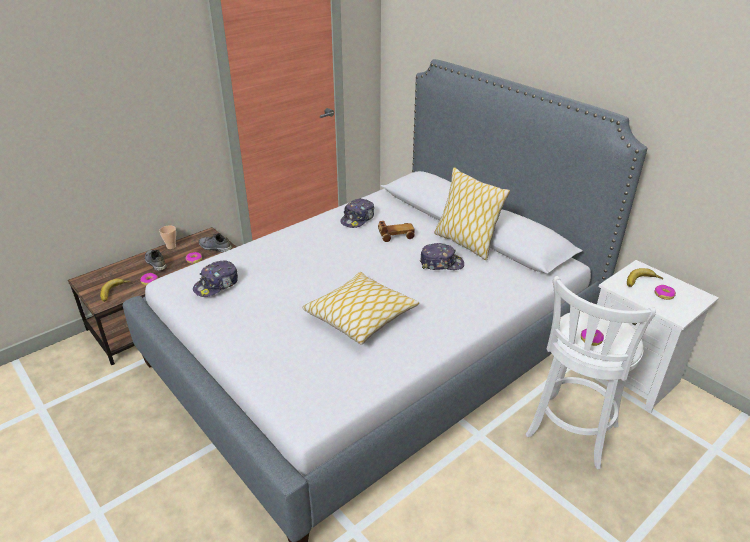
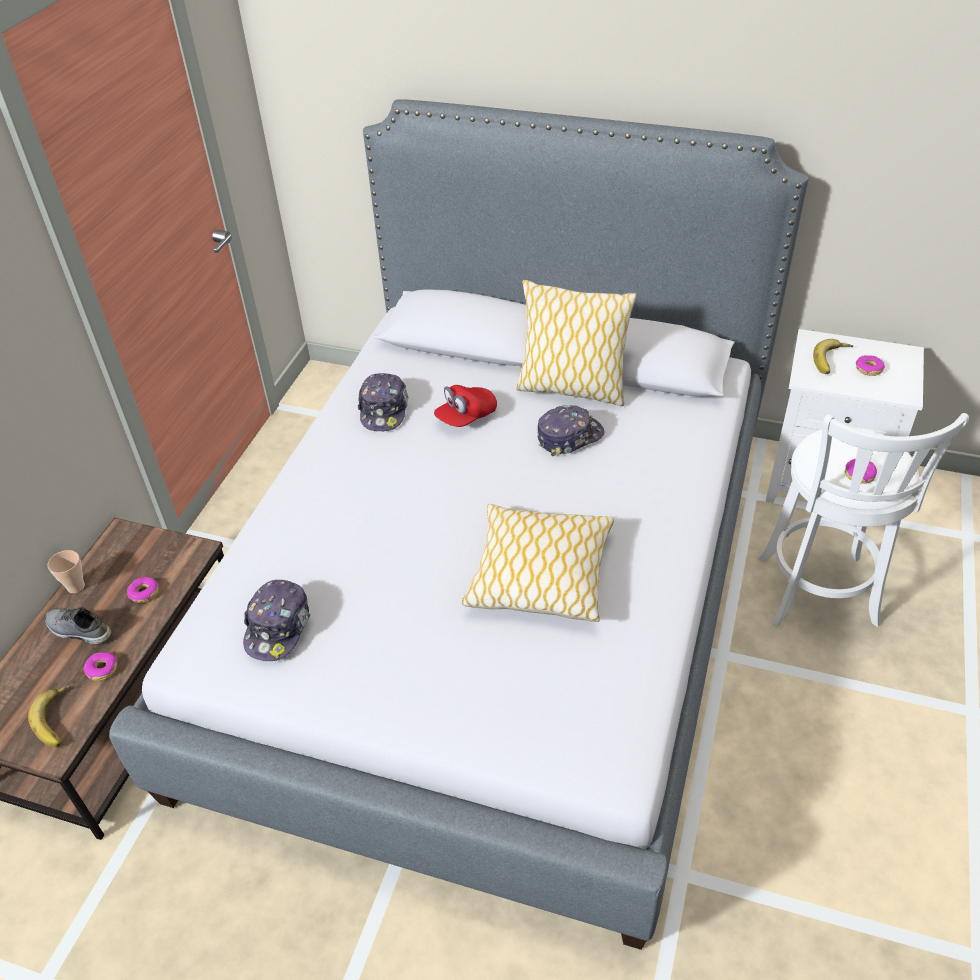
camera: 30 degrees left, 10 degrees up
(215, 248) = (159, 554): grey shoe -> none
(395, 236) = (466, 417): toy car -> red cap

